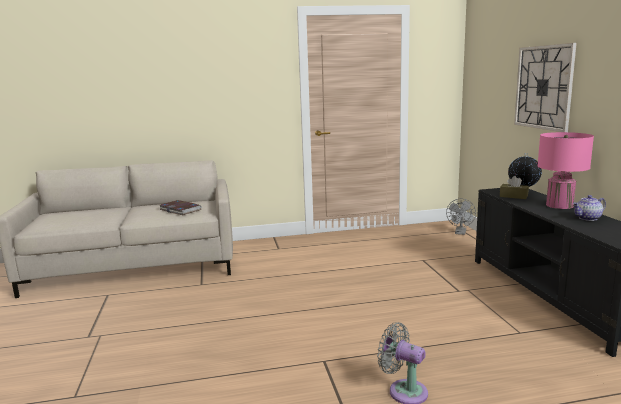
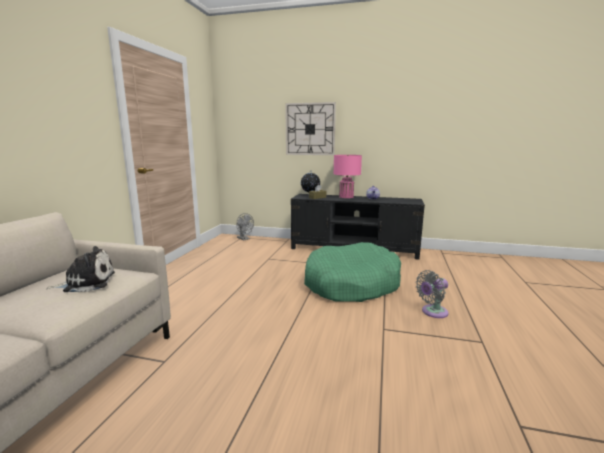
camera: 65 degrees left, 0 degrees up
(180, 209) = (86, 283): book -> plush toy
(419, 320) = (351, 284): none -> green dog bed

